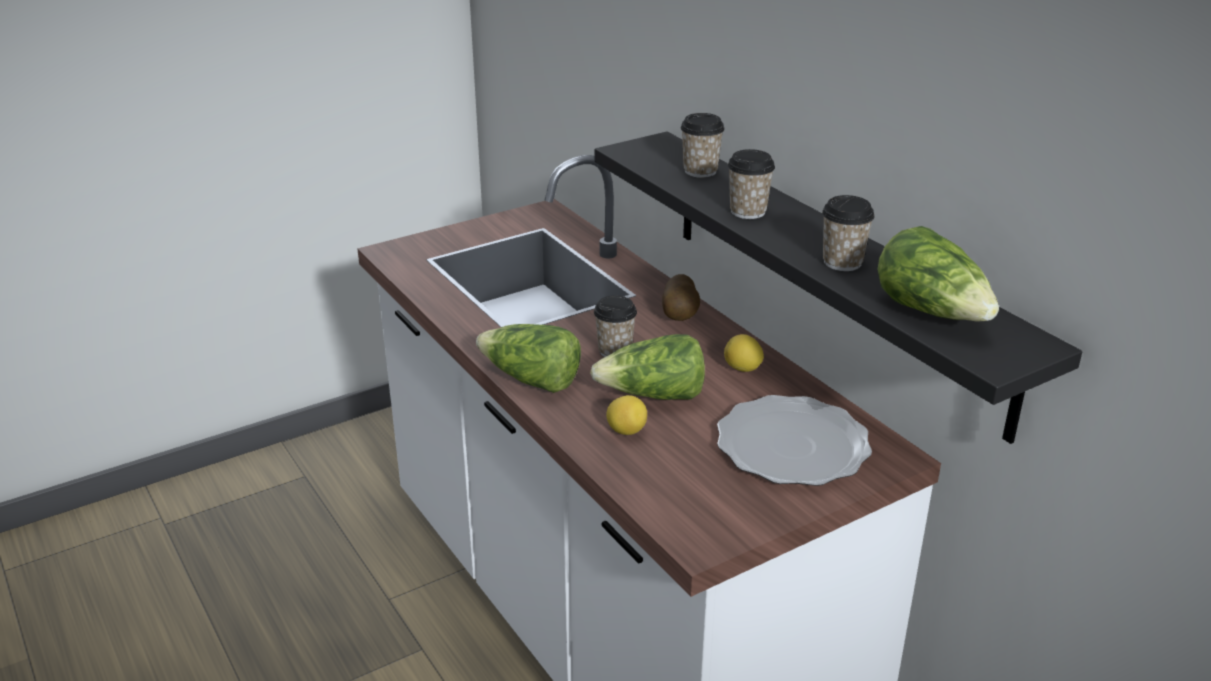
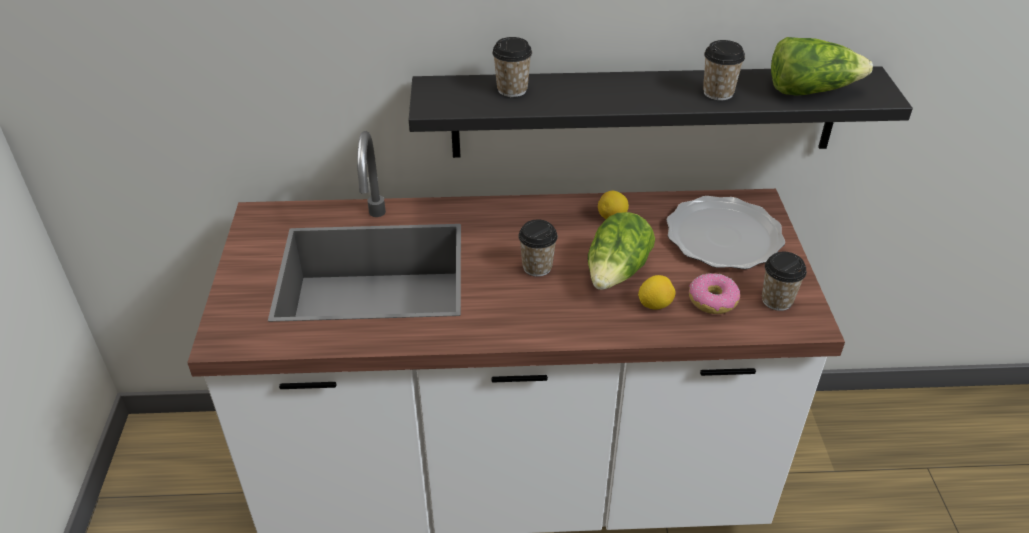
camera: 60 degrees left, 10 degrees up
(531, 380) = (545, 328): lettuce -> none
(669, 465) = (712, 301): none -> donut
(680, 316) = (513, 215): potato -> none
(748, 211) = (605, 97): cup -> cup (777, 300)

